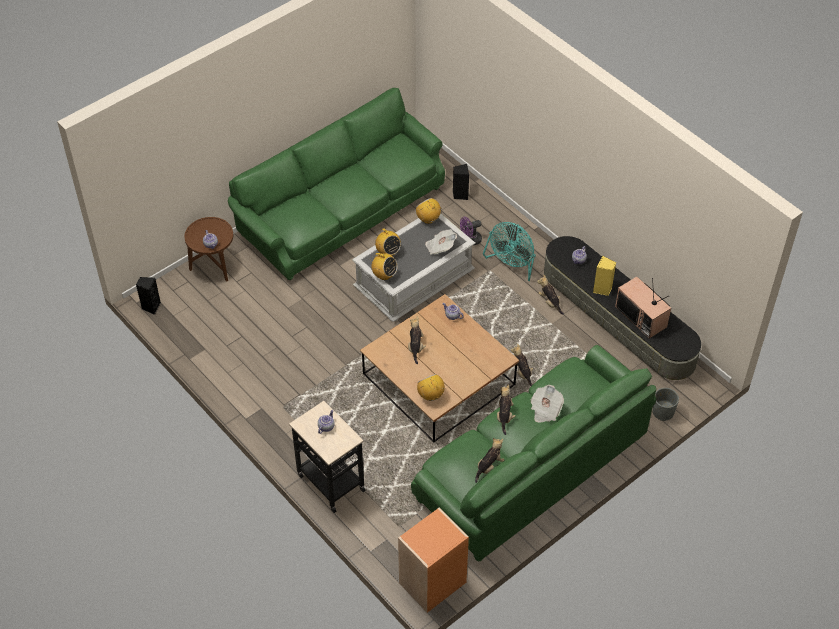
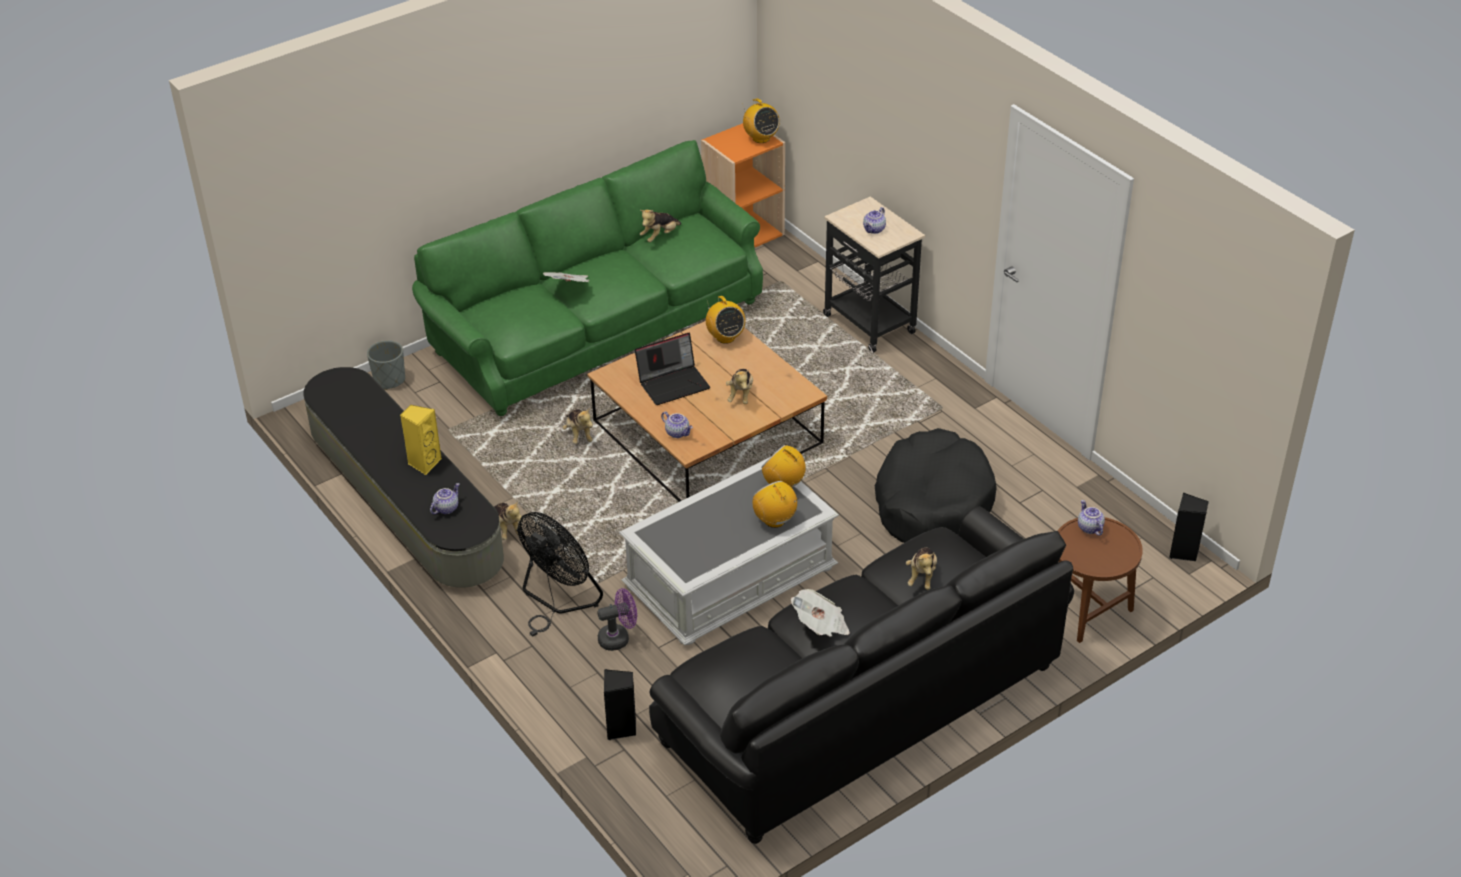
camera: 175 degrees left, 10 degrees down
(295, 332) = (932, 503): none -> black dog bed
(341, 212) = (859, 704): green sofa -> black sofa
(428, 219) = (697, 572): radio -> radio (760, 138)
(440, 247) = (682, 524): newspaper -> newspaper (821, 625)
(460, 354) = (673, 383): none -> laptop
(504, 416) = (627, 285): plush toy -> plush toy (922, 576)
(511, 261) = (553, 597): turquoise fan -> black fan
(642, 317) = (377, 423): television -> none

